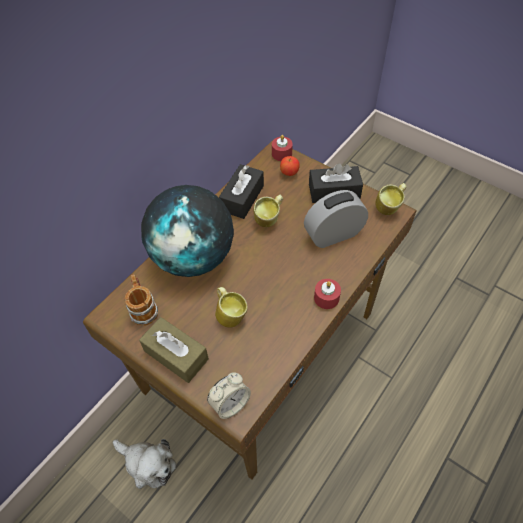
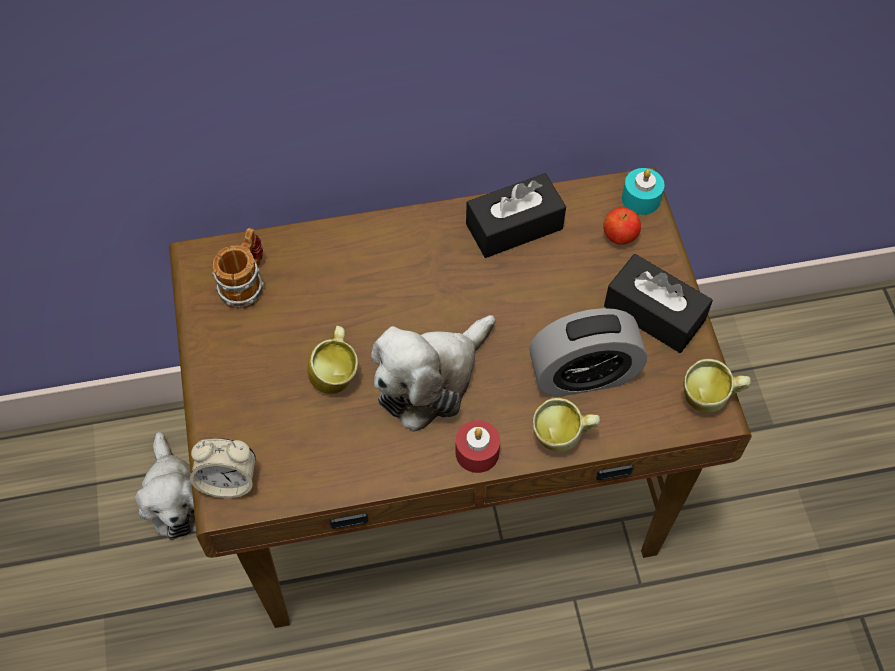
camera: 40 degrees right, 5 degrees up
(176, 355) = (227, 372): brown tissue box -> none
(194, 257) = (368, 263): globe -> none
(269, 220) = (517, 286): mug -> mug (562, 439)
(274, 284) = (431, 379): none -> plush toy
(282, 154) = (641, 199): red candle -> turquoise candle
(333, 234) = (583, 375): alarm clock -> alarm clock turned 150 degrees clockwise

